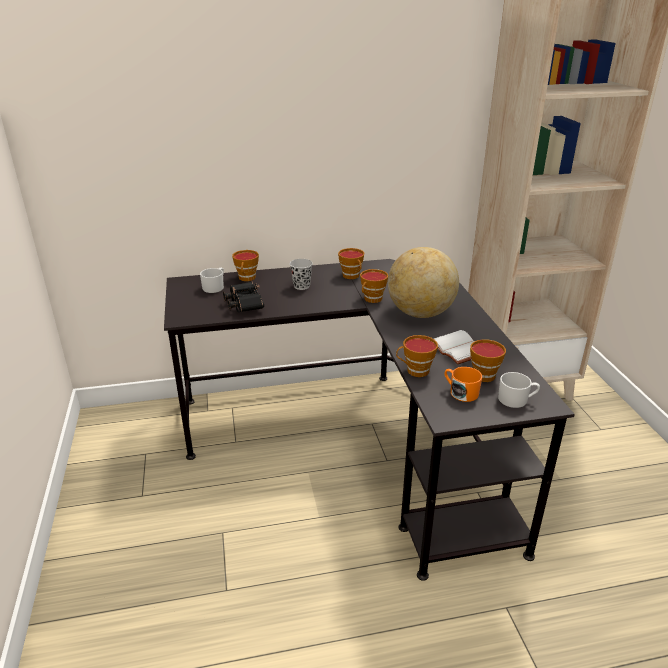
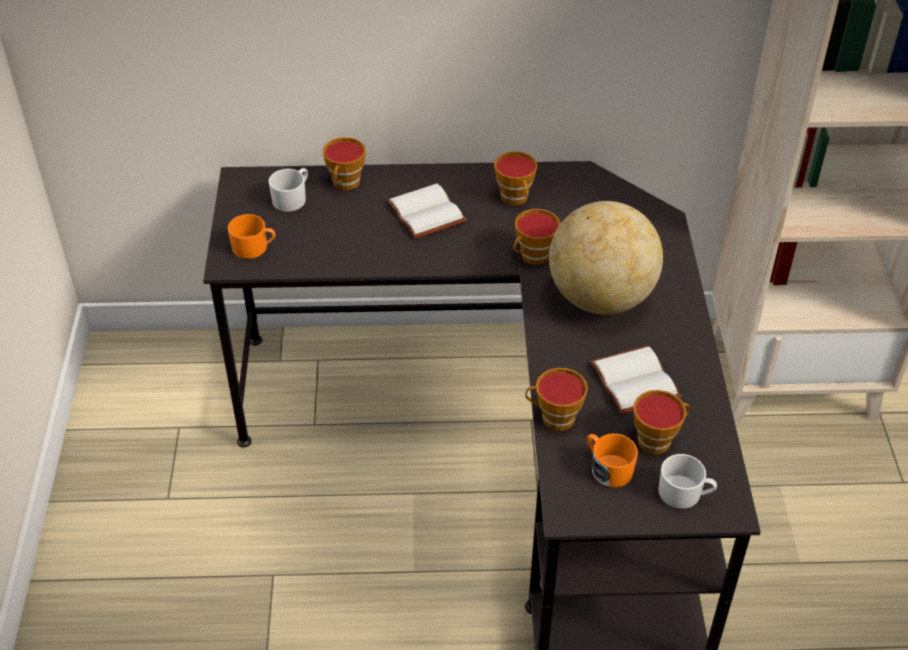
camera: 10 degrees right, 15 degrees up
(195, 310) = (254, 248): none -> orange mug
(244, 305) = (330, 245): black binoculars -> none
(301, 286) = (428, 212): black cup -> white book

